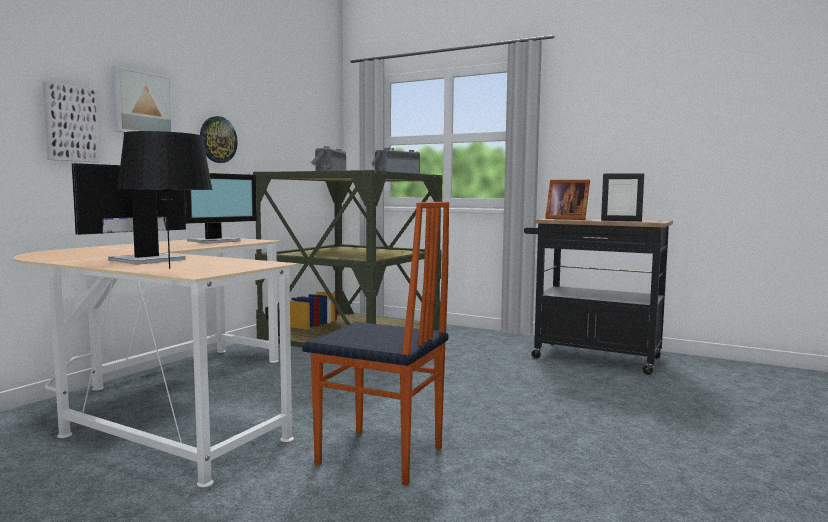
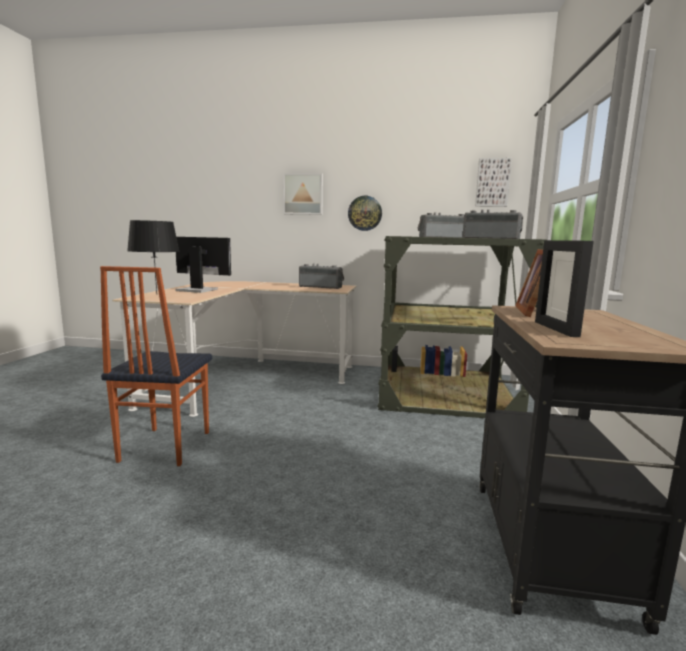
camera: 70 degrees right, 5 degrees up
(70, 123) = (259, 212): picture -> picture (492, 182)
(215, 241) = (321, 287): monitor -> radio

